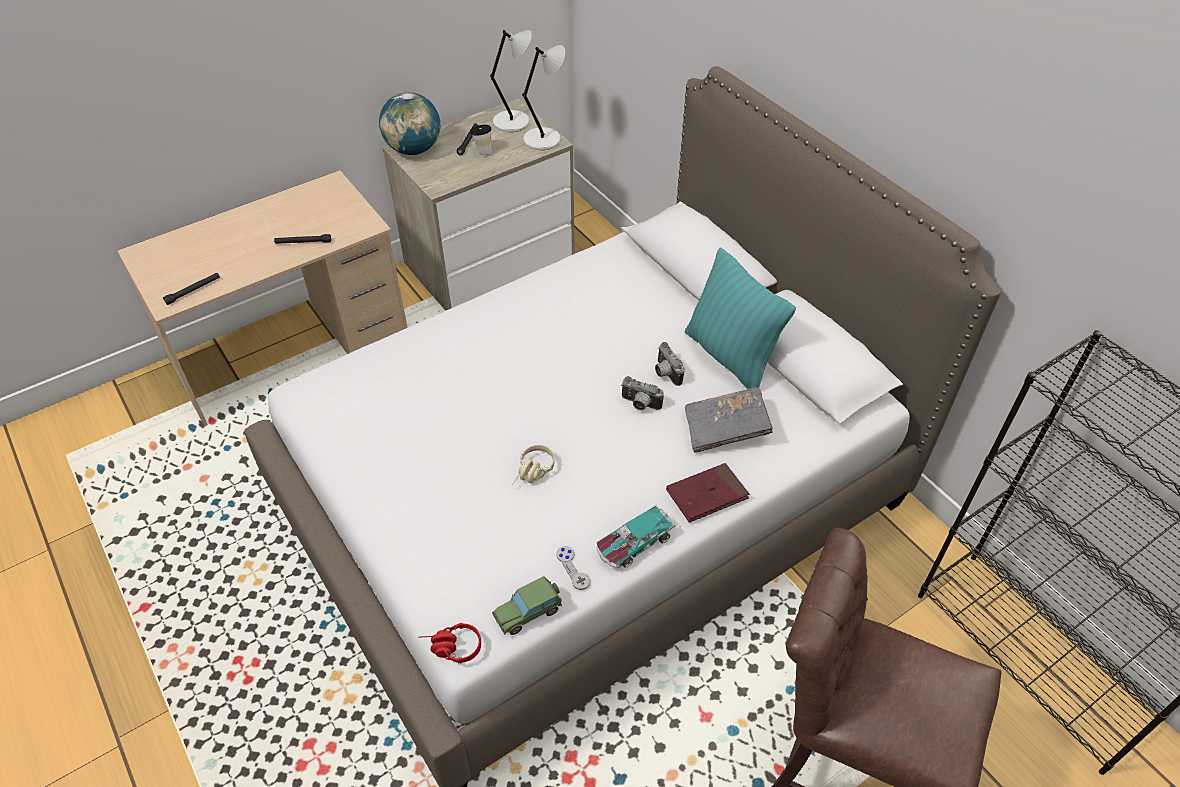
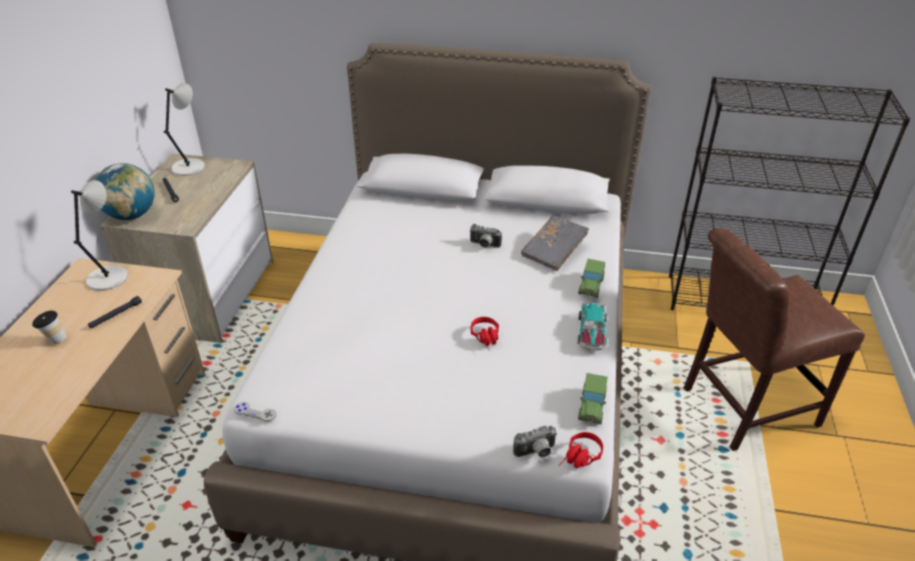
camera: 45 degrees left, 10 degrees down
(193, 291) = (54, 400): black flashlight -> none
(483, 151) = (191, 192): cup -> cup (54, 339)
(533, 473) = (487, 339): beige headphones -> red headphones
(544, 139) = (228, 166): grey table lamp -> grey table lamp (109, 277)
(573, 568) = (580, 367): grey game controller -> grey game controller (255, 412)
(639, 404) = (494, 268): camera -> camera (536, 453)
(707, 495) = (591, 286): red book -> toy car
(730, 356) = (506, 218): turquoise pillow -> none

